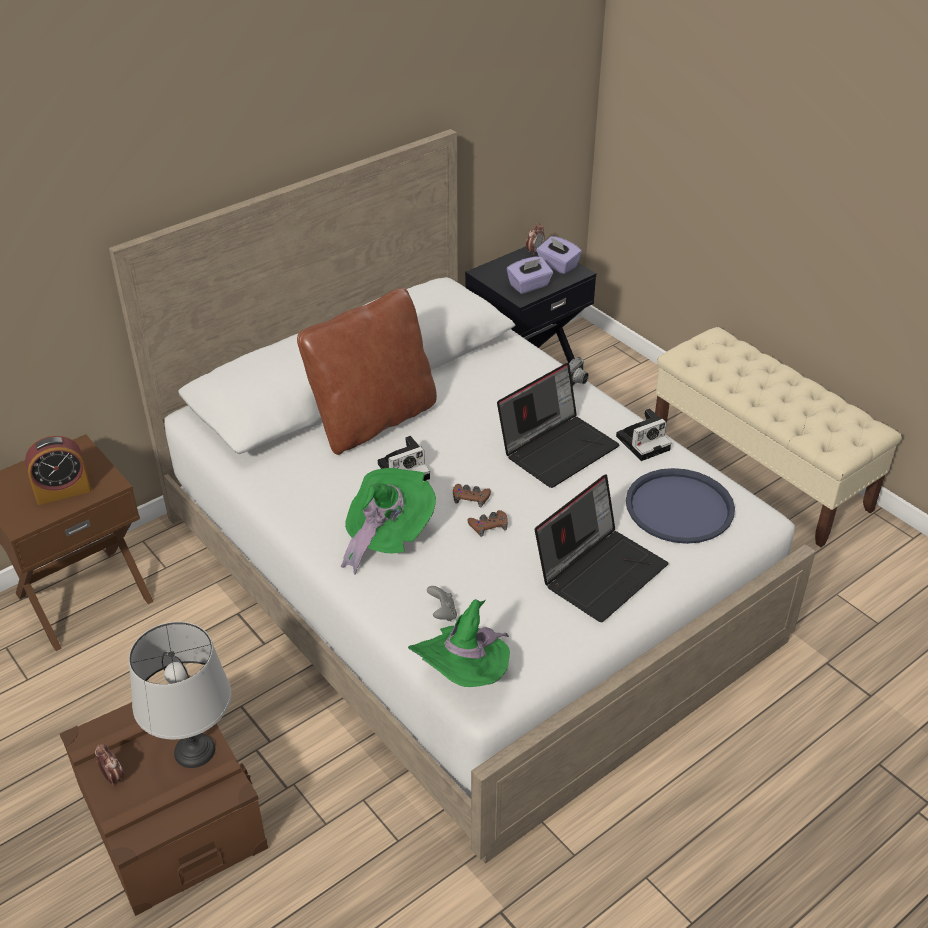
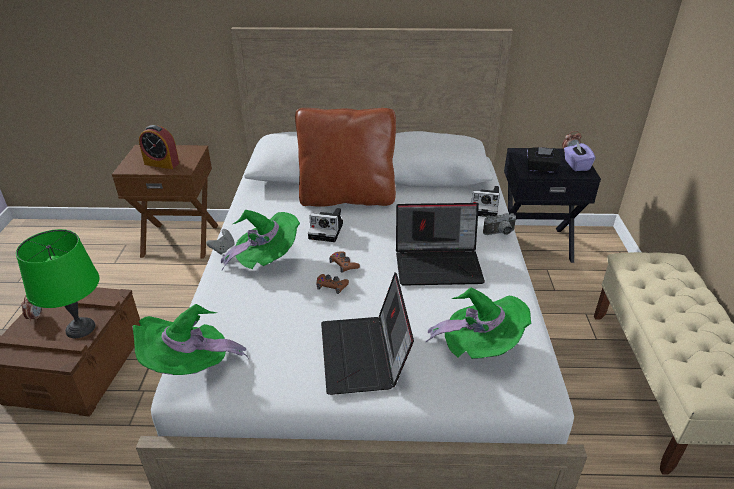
camera: 40 degrees right, 5 degrees down
(193, 751) = (80, 328): grey table lamp -> green table lamp
(442, 613) = (233, 320): grey game controller -> grey game controller (223, 249)
(529, 286) = (541, 169): purple tissue box -> black tissue box
(600, 571) = (365, 356): laptop -> laptop turned 90 degrees clockwise
(644, 442) = (507, 290): camera -> camera (485, 207)
(679, 507) = (480, 347): blue tray -> green hat

